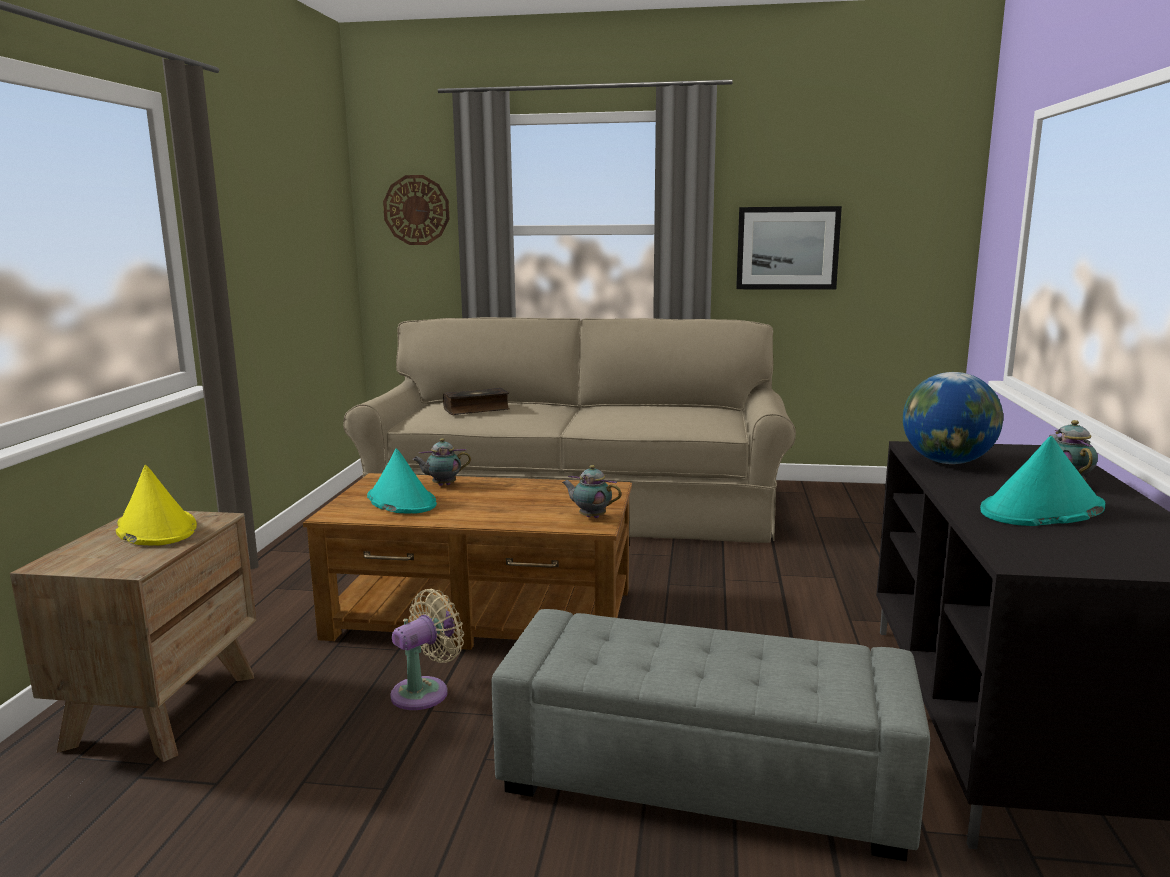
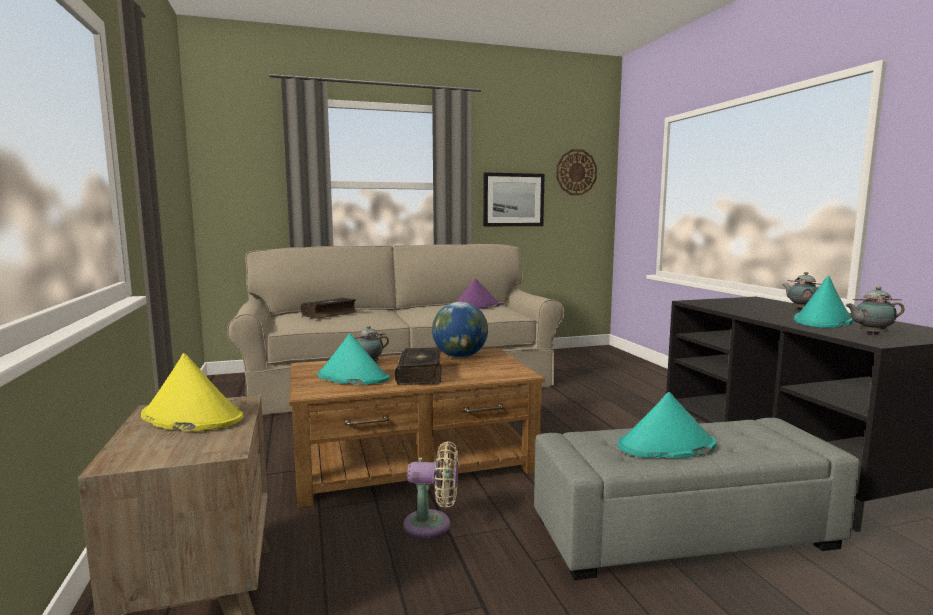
camera: 25 degrees left, 5 degrees down
(416, 210) = (247, 166): wall clock -> wall clock (576, 172)
(425, 691) = (432, 525): beige fan -> beige fan turned 75 degrees clockwise
(476, 508) = (420, 374): none -> book
(590, 517) = (510, 369): teapot -> teapot (870, 335)
(666, 656) = (666, 446): none -> turquoise hat
(677, 413) = (476, 306): none -> purple hat
(947, 462) = (725, 306): globe -> globe (460, 356)

